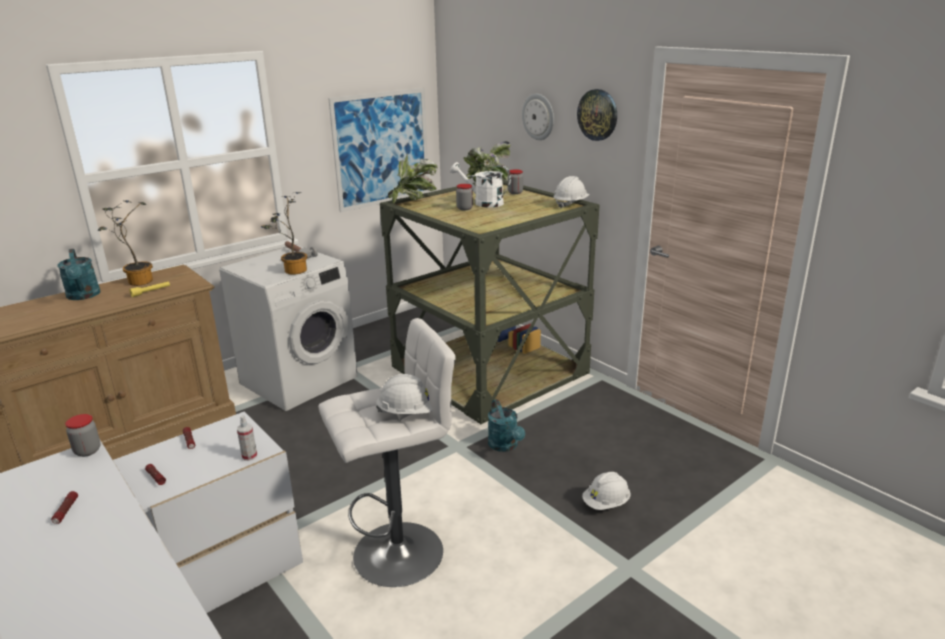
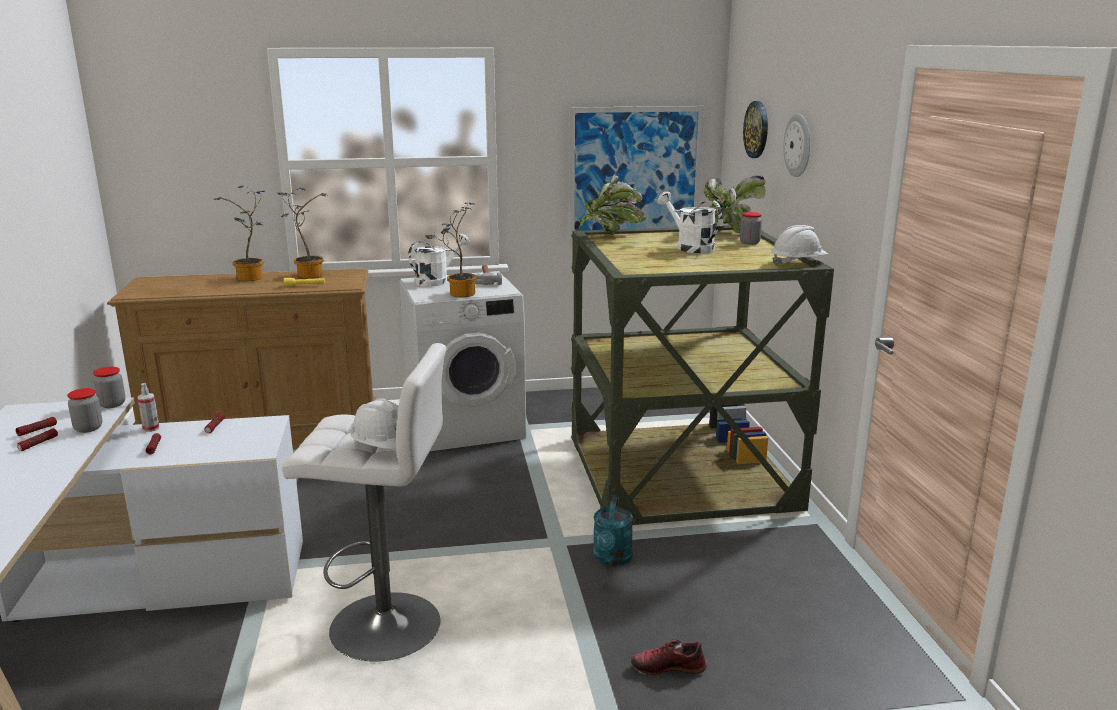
camera: 30 degrees right, 5 degrees down
(43, 499) = (37, 430): none -> flashlight
(84, 296) = (251, 279): turquoise watering can -> potted plant
(249, 456) = (242, 453): spray bottle -> spray bottle (151, 428)
(256, 263) = (437, 281): none -> white watering can
(464, 208) = (657, 249): jar -> jar (88, 428)
(598, 115) = (848, 143): wall clock -> wall clock (757, 129)
(606, 503) = (668, 667): white hard hat -> shoe

